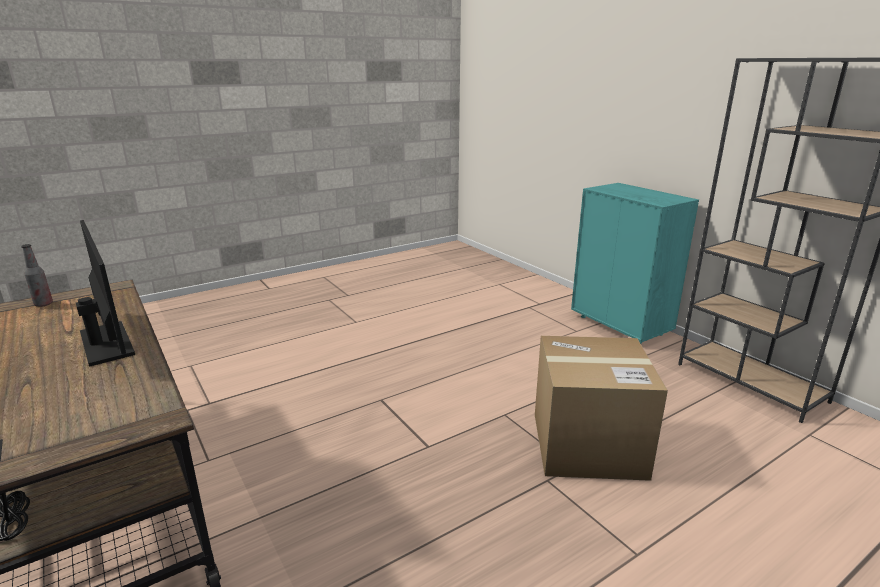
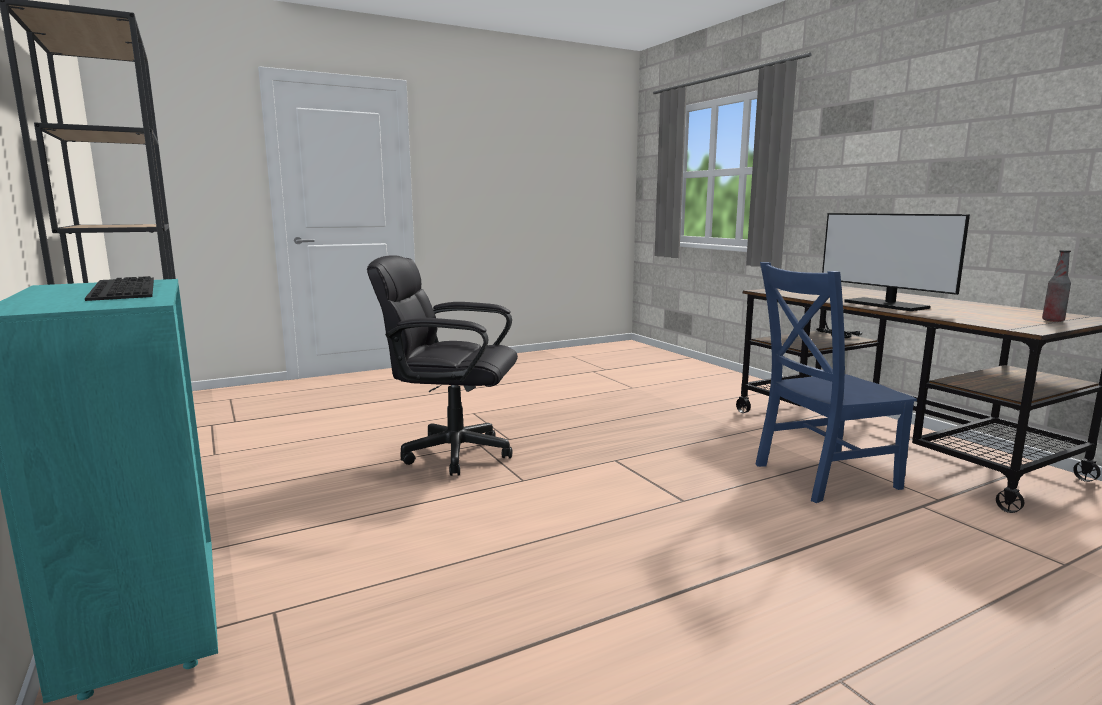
camera: 175 degrees left, 10 degrees down
(251, 432) = (820, 477): none -> blue chair
(587, 445) = (451, 455): cardboard box -> black office chair
(644, 196) = (120, 289): none -> keyboard

